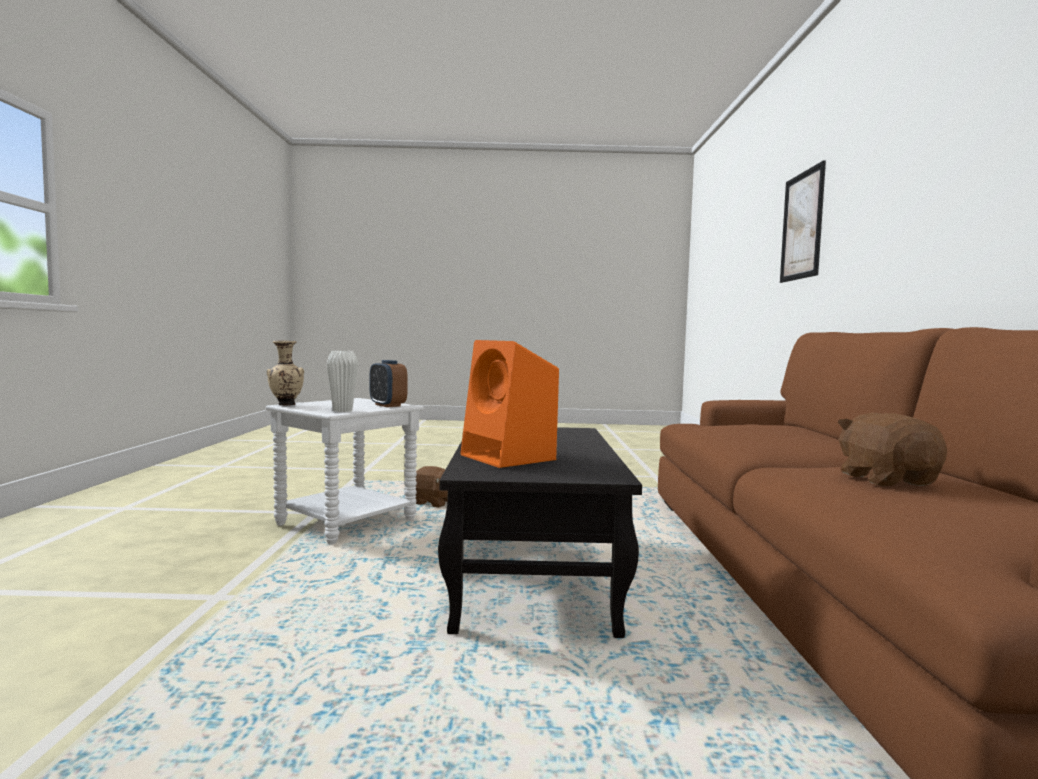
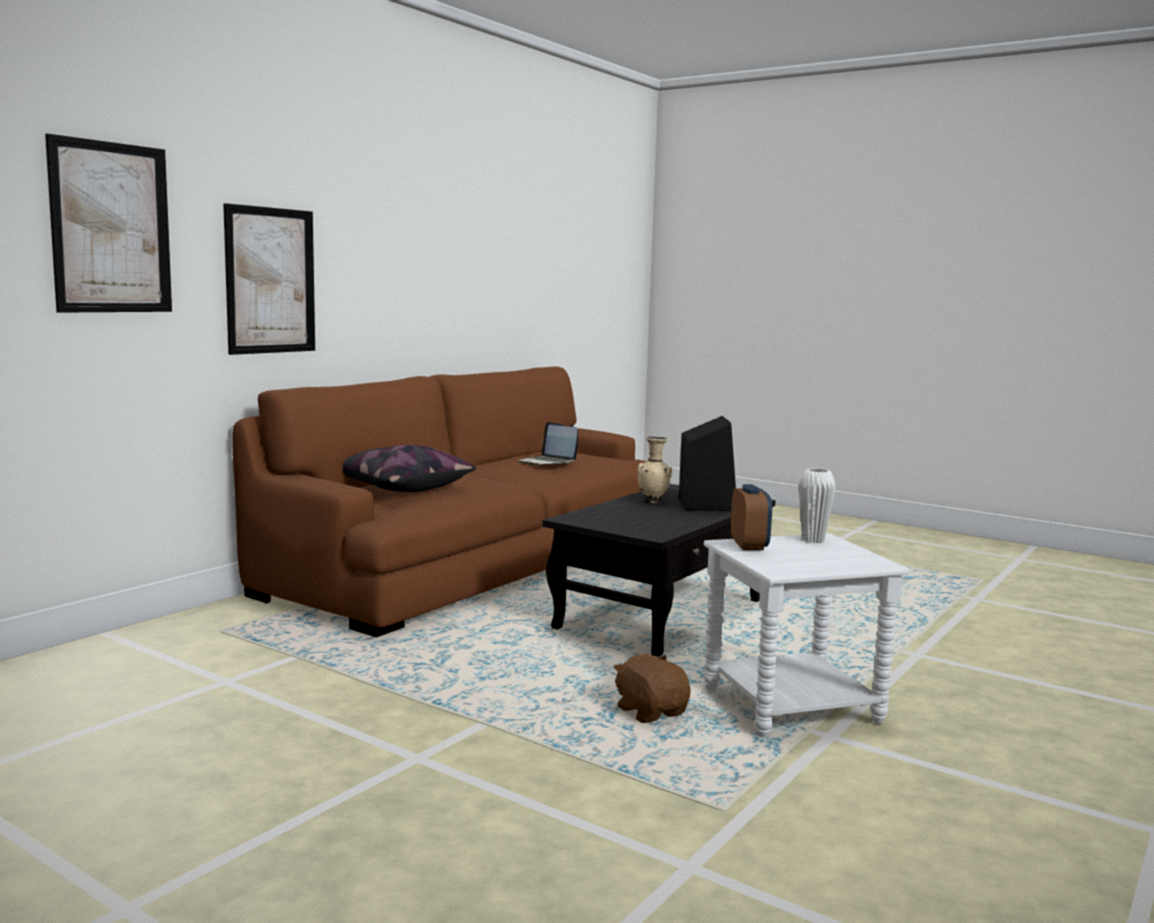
camera: 145 degrees left, 5 degrees up
(285, 405) = (882, 564): beige vase -> beige vase (653, 501)
(510, 458) = (706, 504): orange speaker -> black speaker
(774, 428) = (401, 488): none -> pillow
(872, 236) = (270, 280): none -> picture
(886, 480) = (548, 463): brown plush toy -> laptop

